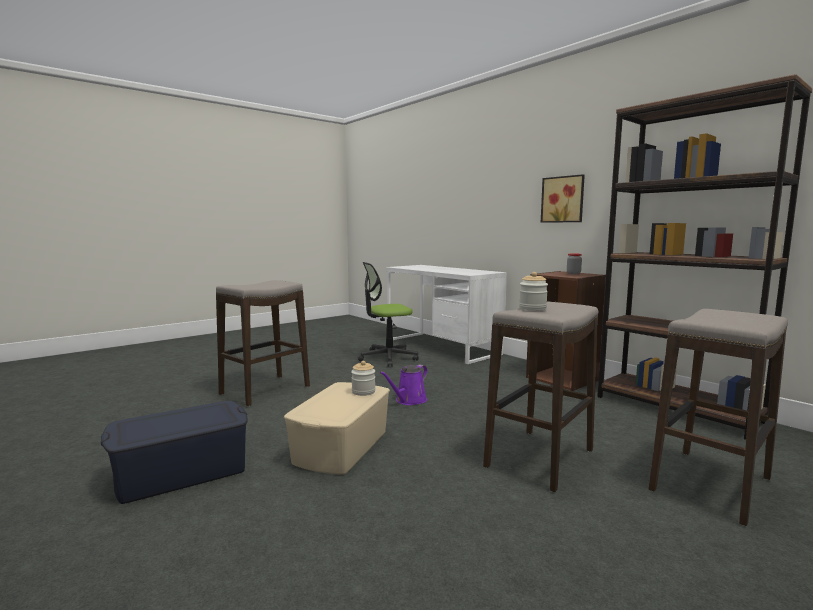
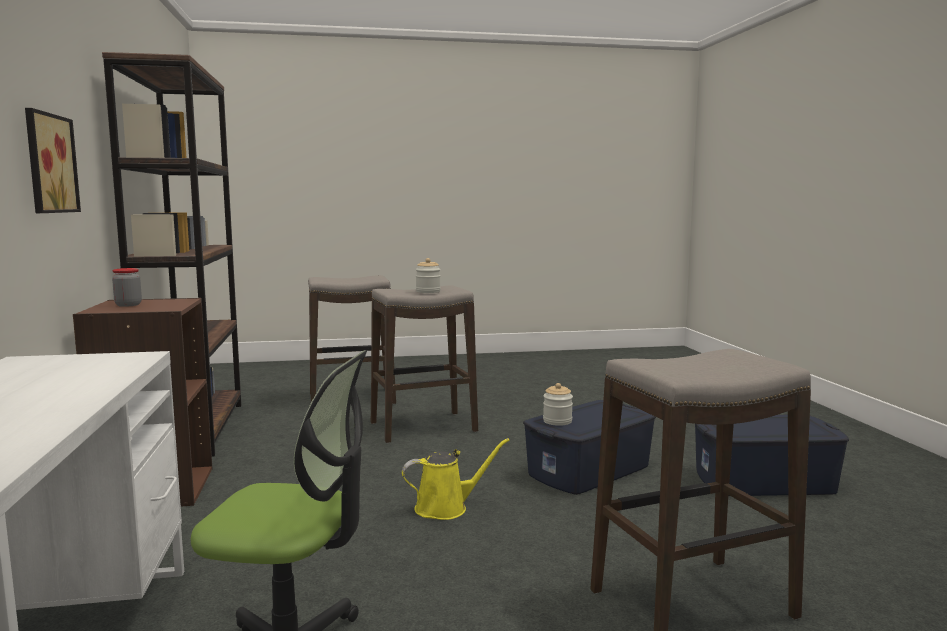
camera: 150 degrees left, 0 degrees up
(341, 446) = (590, 470): beige storage box -> blue storage box
(409, 401) = (446, 508): purple watering can -> yellow watering can

